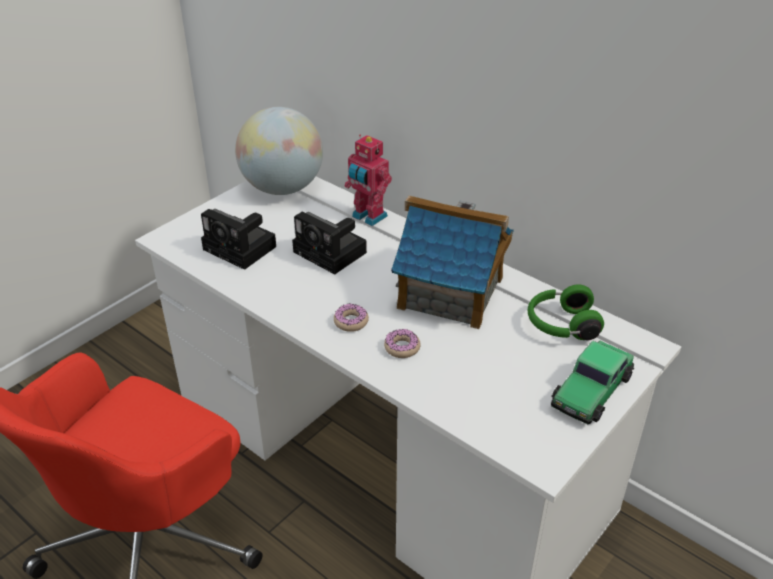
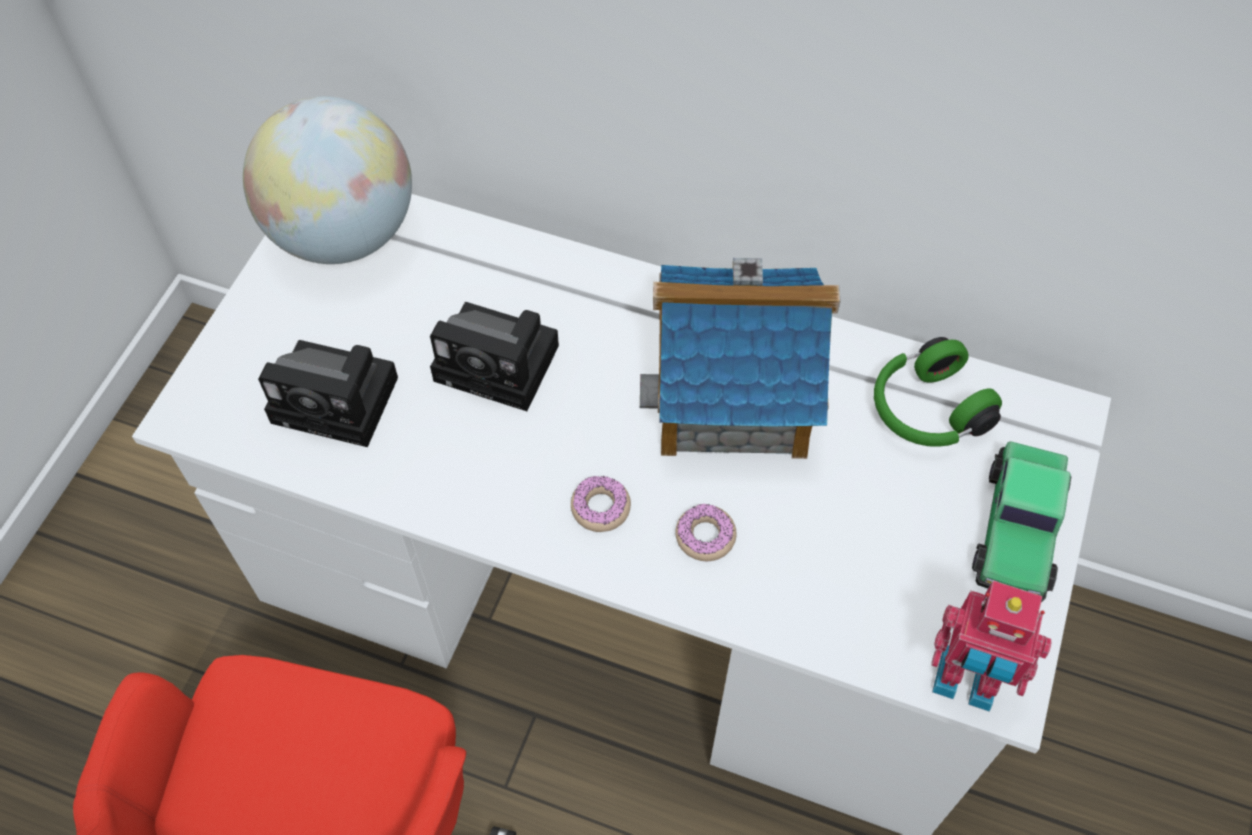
camera: 20 degrees left, 20 degrees up
(368, 217) = (525, 262): toy robot -> toy robot (965, 683)

